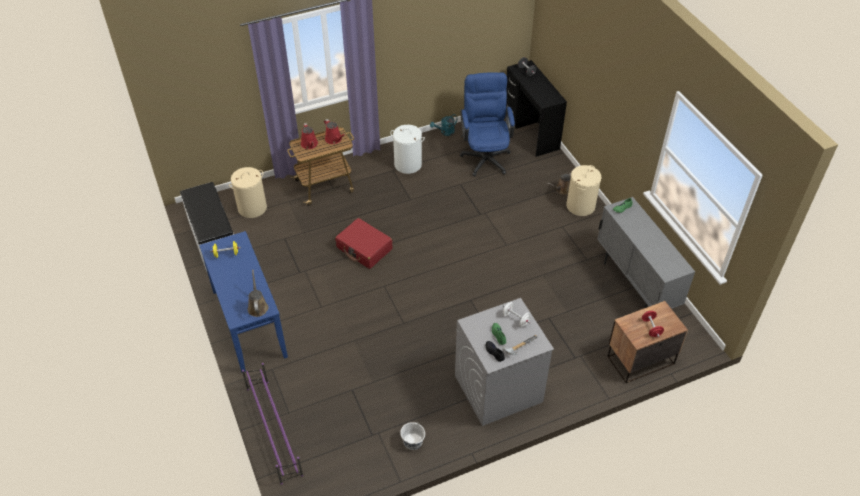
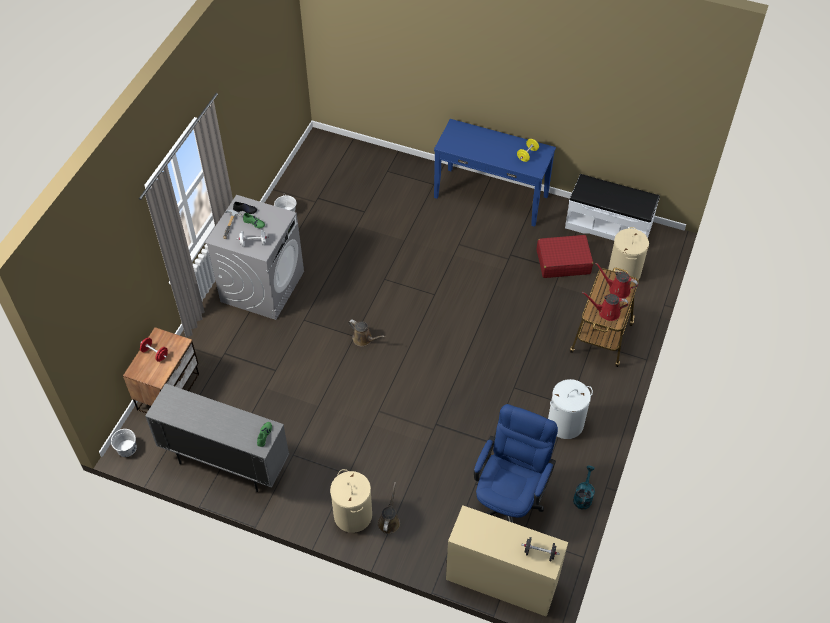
camera: 135 degrees right, 5 degrees up
(257, 306) = (453, 142): brown watering can -> brown watering can (364, 339)
(274, 430) = (383, 157): purple shoe rack -> none
(364, 249) = (489, 311): red suitcase -> red suitcase (563, 262)
(485, 155) = (509, 500): blue office chair -> blue office chair turned 105 degrees counterclockwise
(531, 131) = (501, 580): black desk -> beige desk
(700, 342) = (127, 448): none -> white bucket

